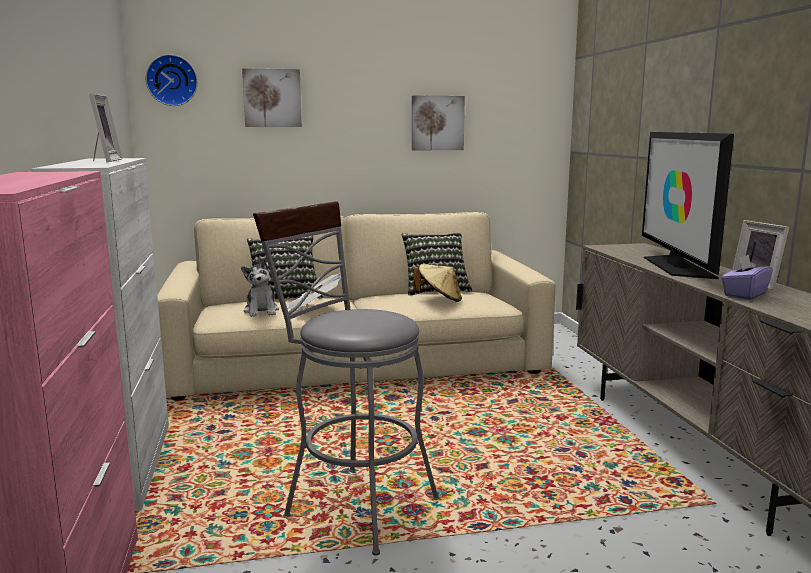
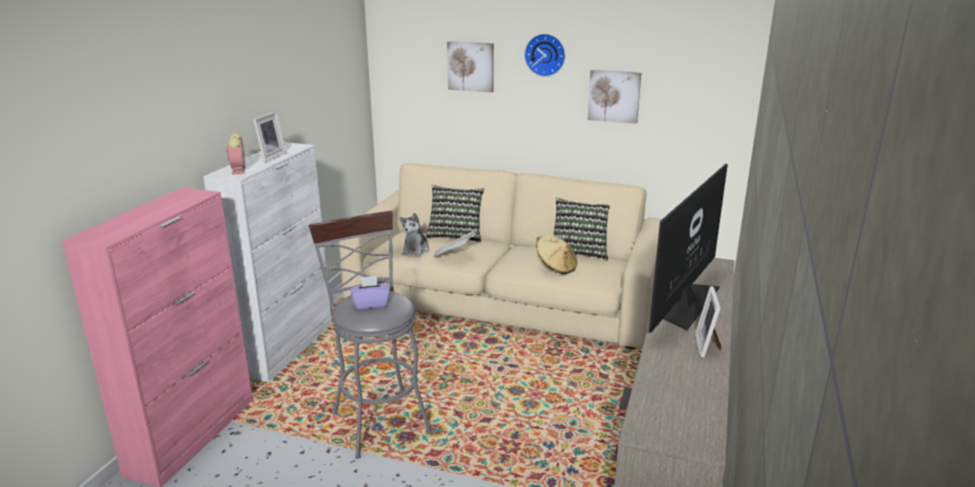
camera: 30 degrees right, 10 degrees up
(81, 165) = (238, 170): none -> alarm clock
(172, 80) = (397, 49): wall clock -> wall clock (545, 54)
(744, 295) = (663, 356): purple tissue box -> purple tissue box (370, 304)

